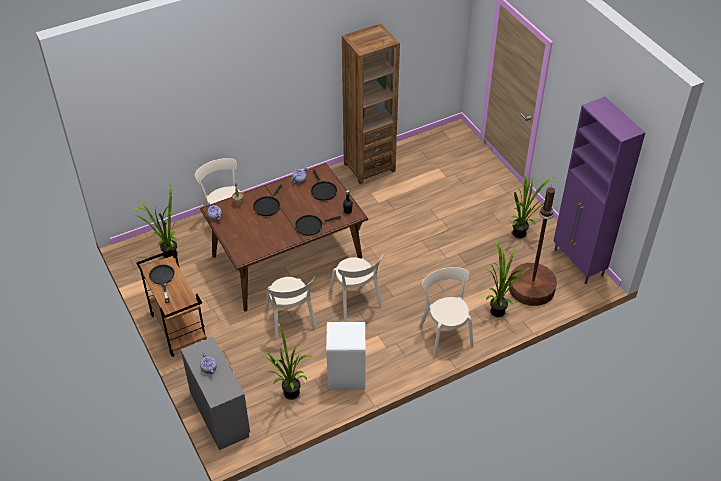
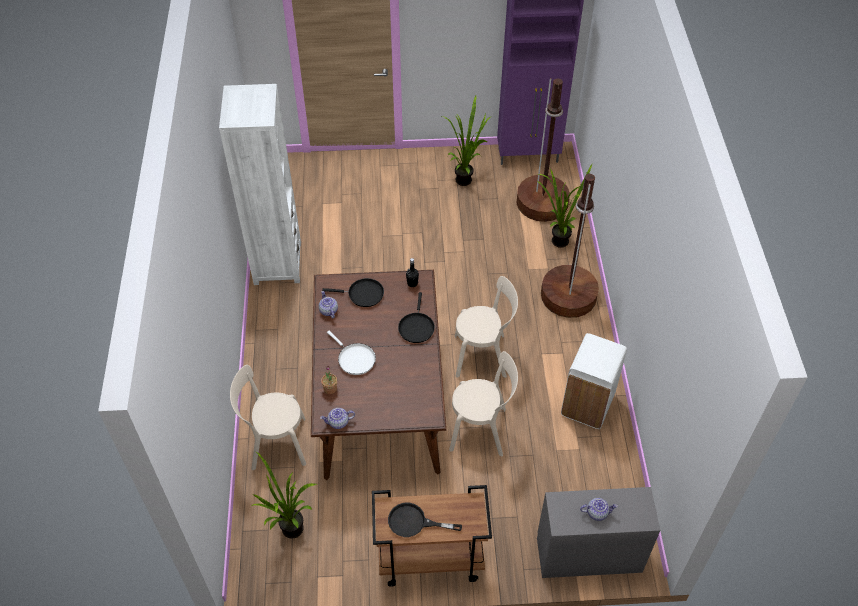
camera: 65 degrees left, 5 degrees up
(267, 206) = (354, 359): black frying pan -> white frying pan
(288, 396) = (591, 471): potted plant -> none
(369, 167) = (277, 263): brown bookcase -> white bookcase
(445, 334) = (568, 295): beige chair -> brown floor lamp

